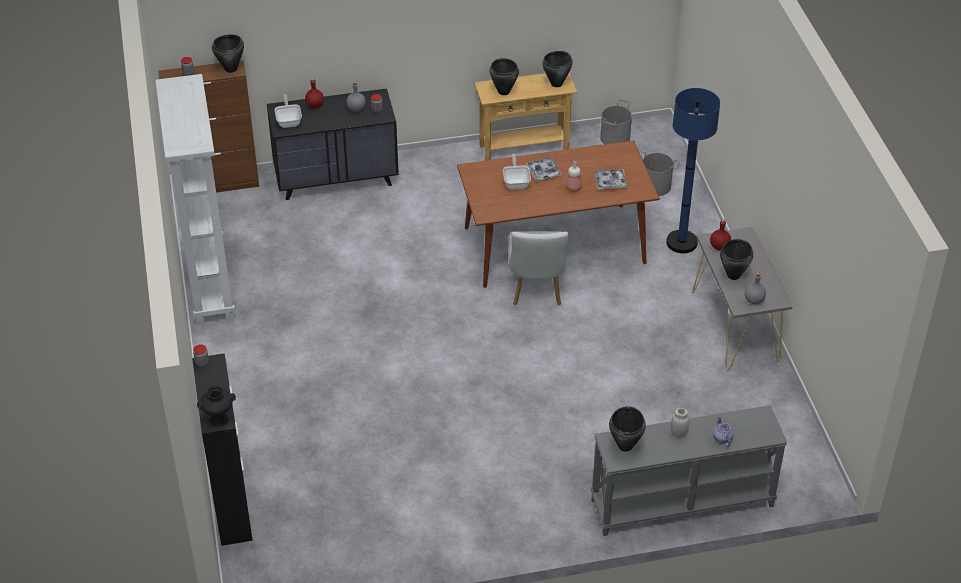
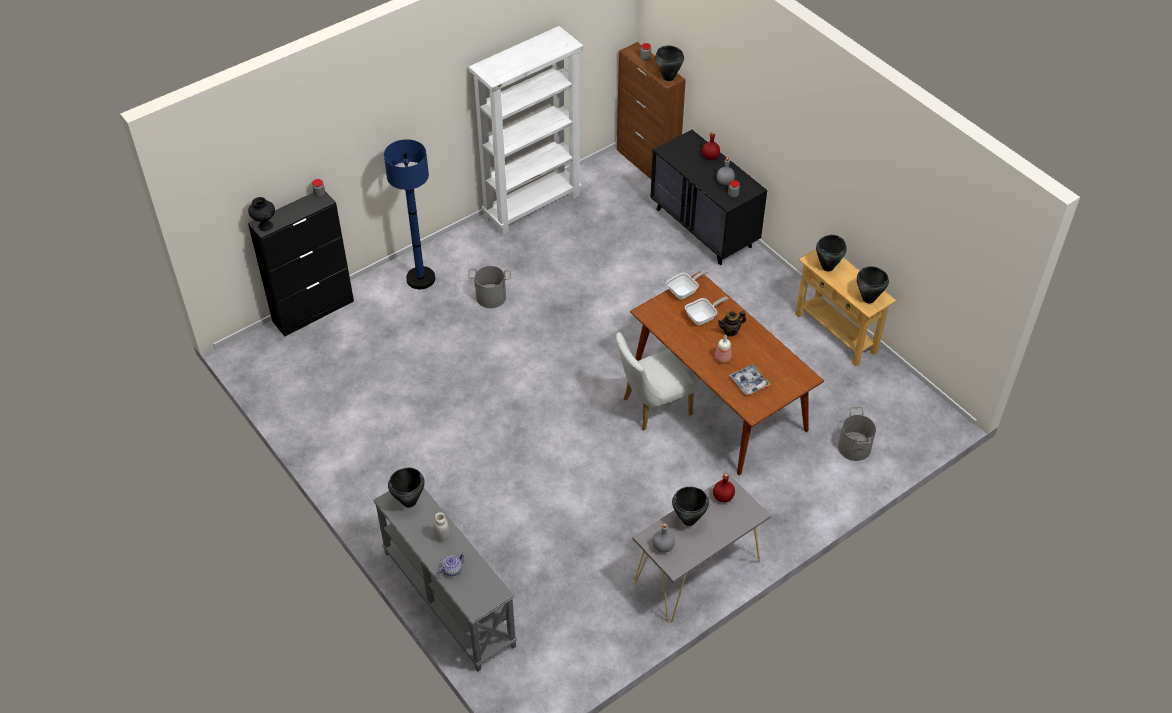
camera: 65 degrees right, 5 degrees up
(289, 121) = (679, 150): frying pan -> frying pan (684, 292)
(543, 172) = (730, 331): tray -> teapot
(615, 138) = (901, 394): grey bucket -> grey bucket (491, 297)
(681, 242) = (786, 493): blue floor lamp -> blue floor lamp (421, 279)

